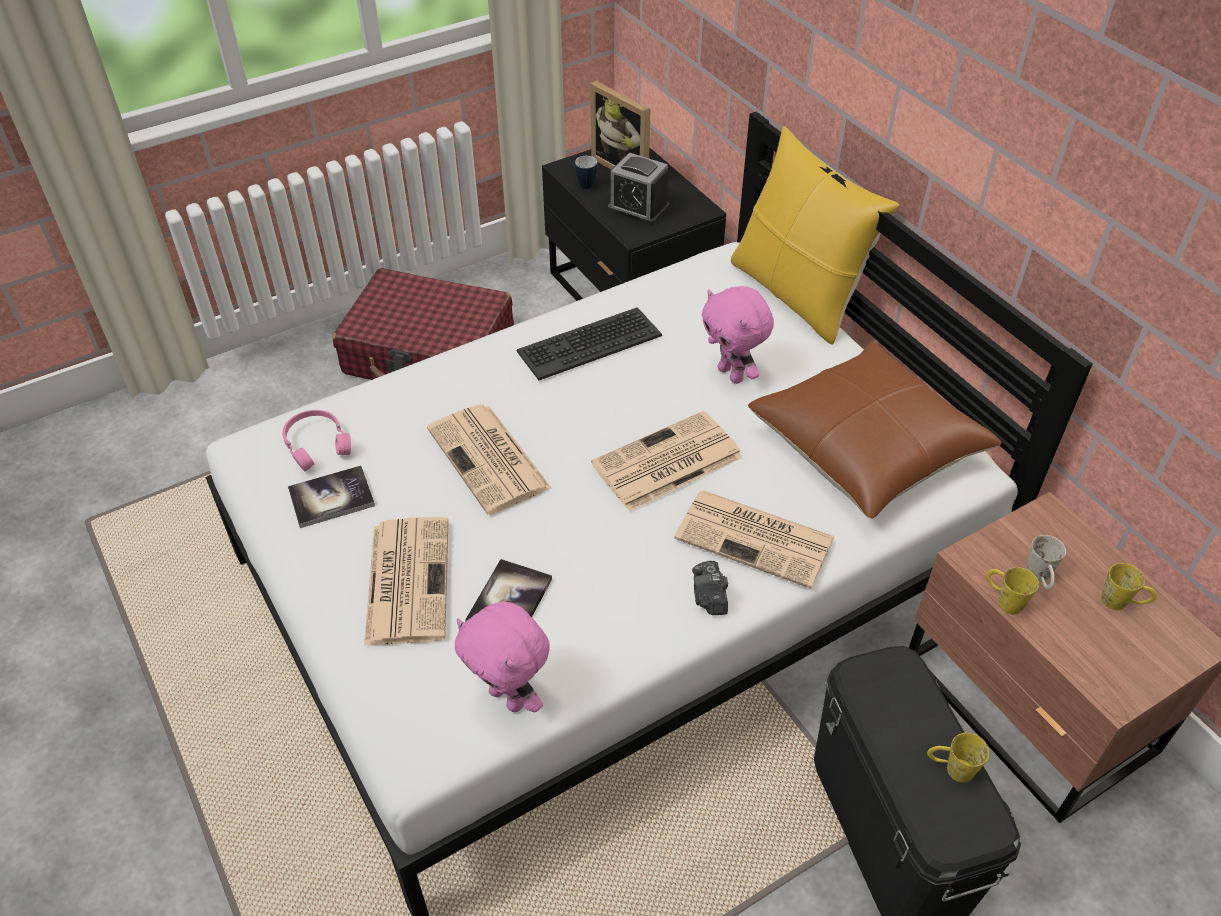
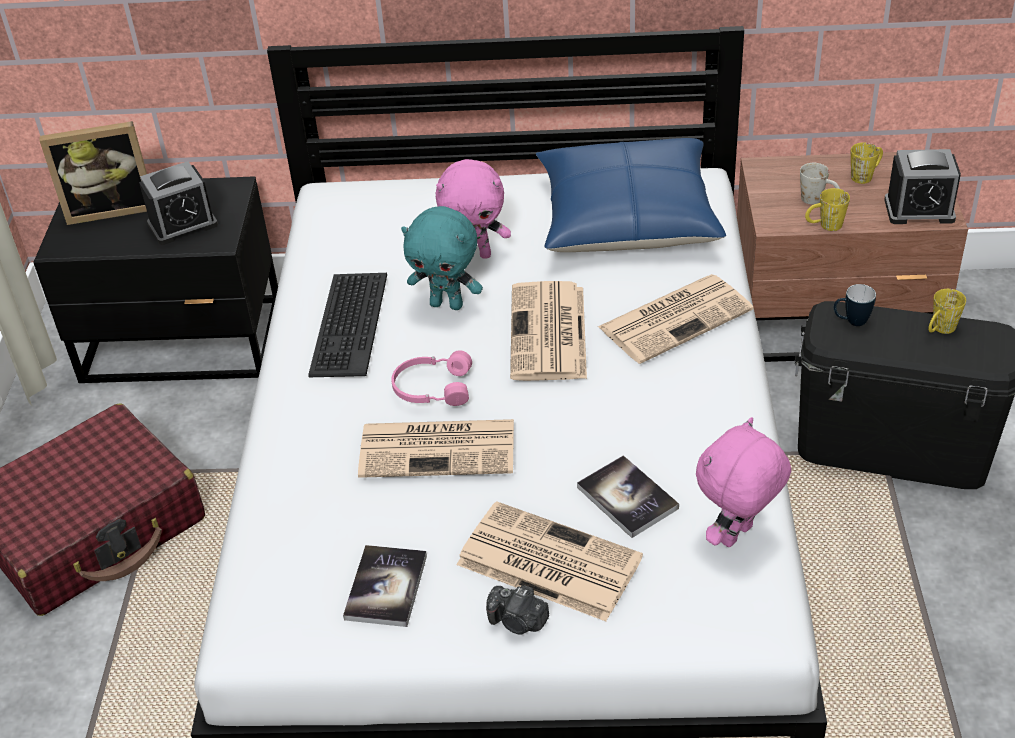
camera: 55 degrees left, 5 degrees down
(317, 444) = (297, 574): pink headphones -> pink headphones (432, 388)
(509, 697) = (737, 536): pink plush toy -> pink plush toy turned 150 degrees clockwise
(583, 183) = (100, 245): mug -> mug (851, 322)
(659, 387) = (447, 304): none -> turquoise plush toy
(709, 598) = (718, 371): camera -> camera (518, 621)
(797, 294) = (415, 178): yellow pillow -> none
(866, 446) = (627, 218): brown pillow -> blue pillow
(1108, 671) = (919, 210): none -> alarm clock

